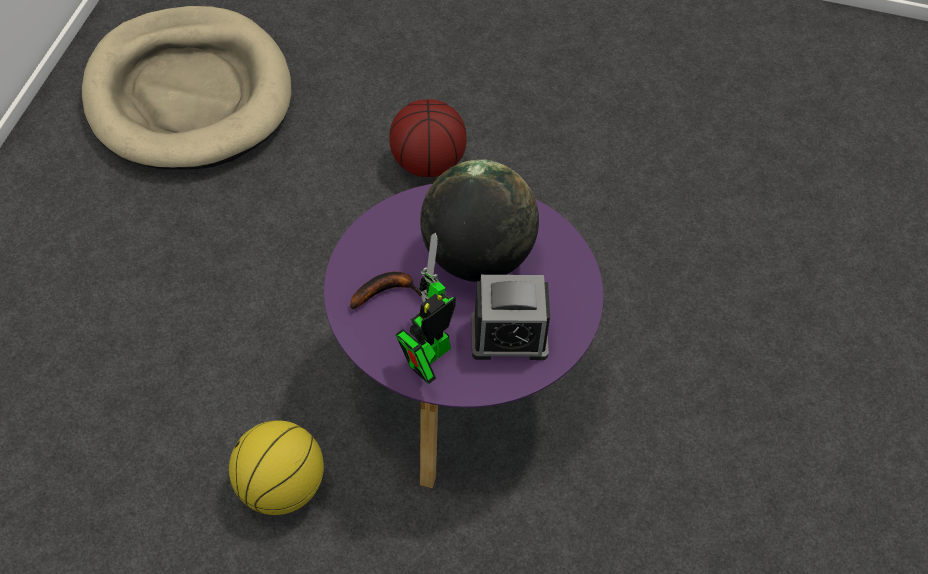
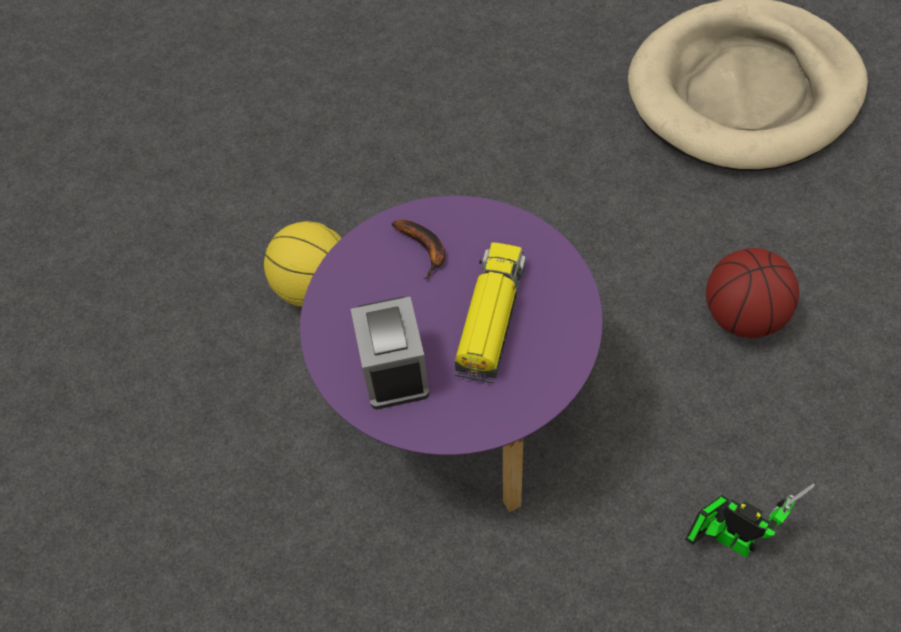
camera: 85 degrees right, 5 degrees up
(427, 356) = (353, 301): toy robot -> toy robot (728, 538)
(477, 258) = (490, 320): globe -> toy truck

